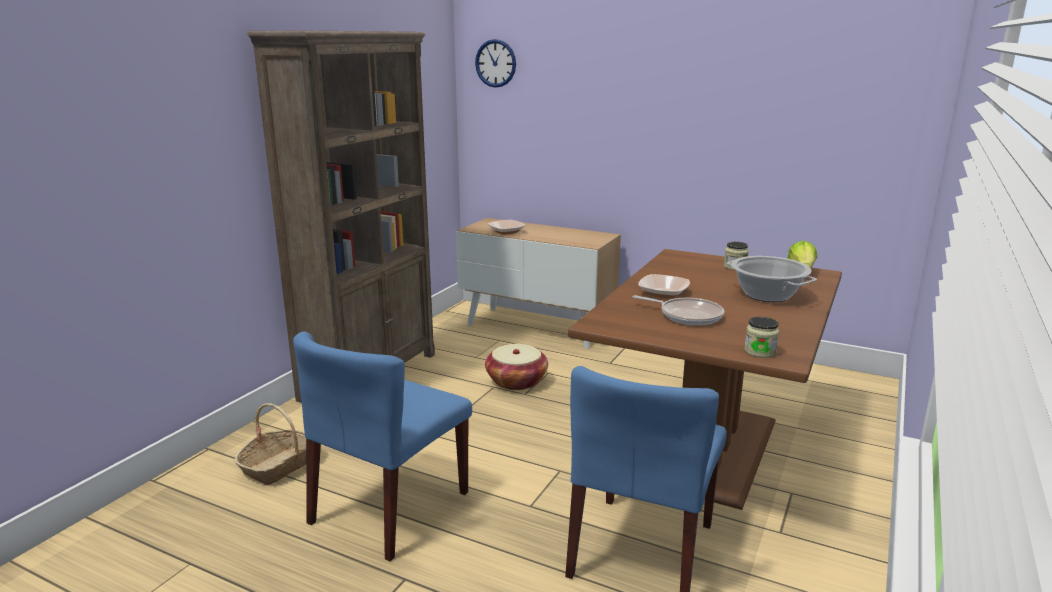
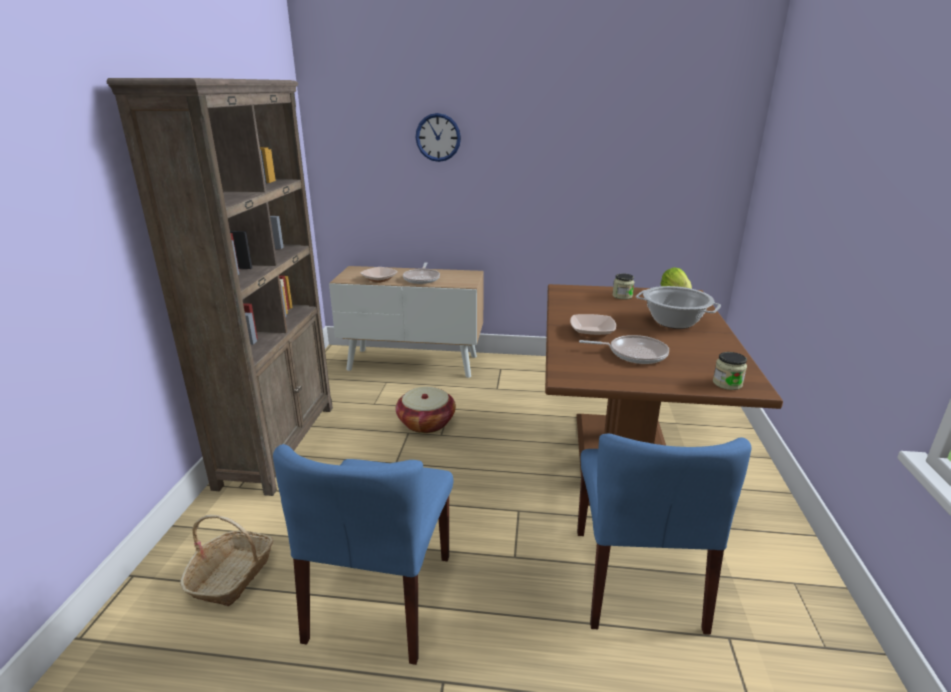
camera: 20 degrees left, 5 degrees up
(495, 63) = (346, 113): wall clock -> wall clock (438, 137)
(549, 235) = (422, 278): none -> frying pan

